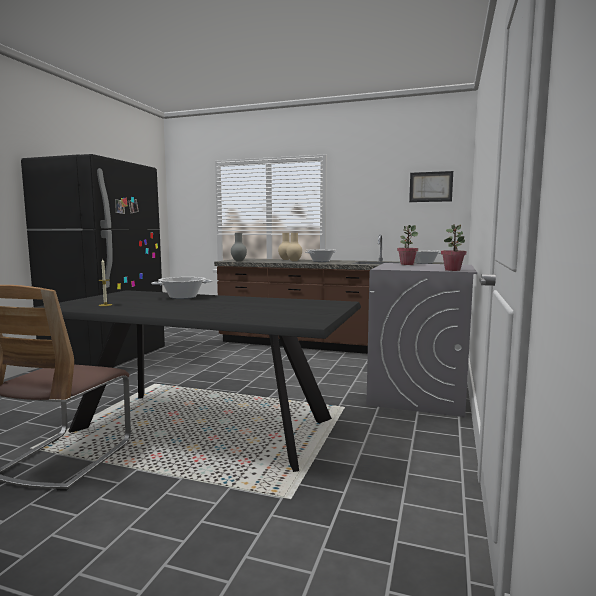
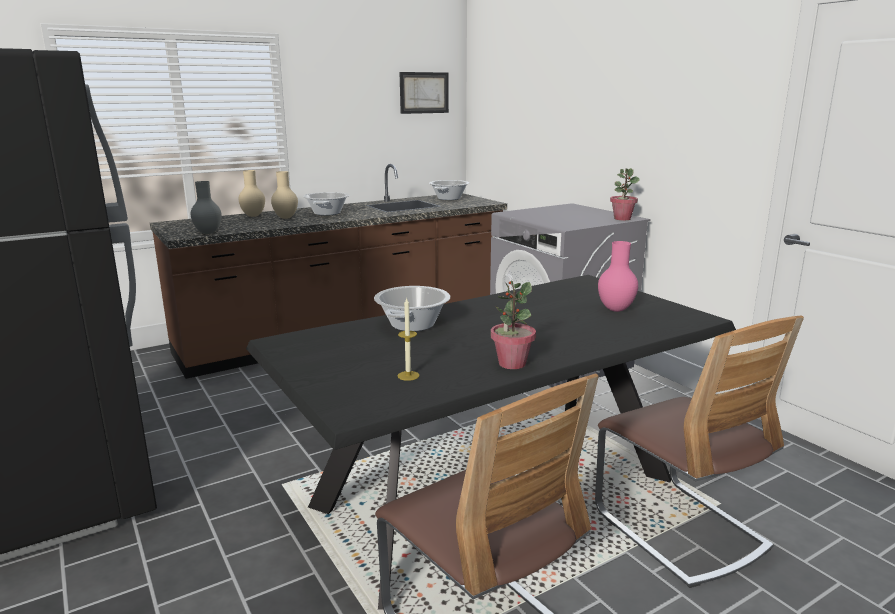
camera: 50 degrees left, 10 degrees up
(231, 490) = (679, 529): none -> chair
(286, 312) = (616, 310): none -> pink vase
(407, 264) = (532, 213): potted plant -> potted plant (511, 364)

